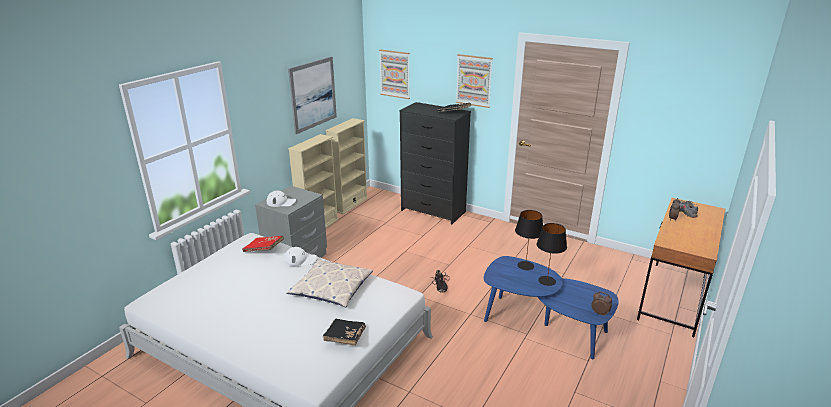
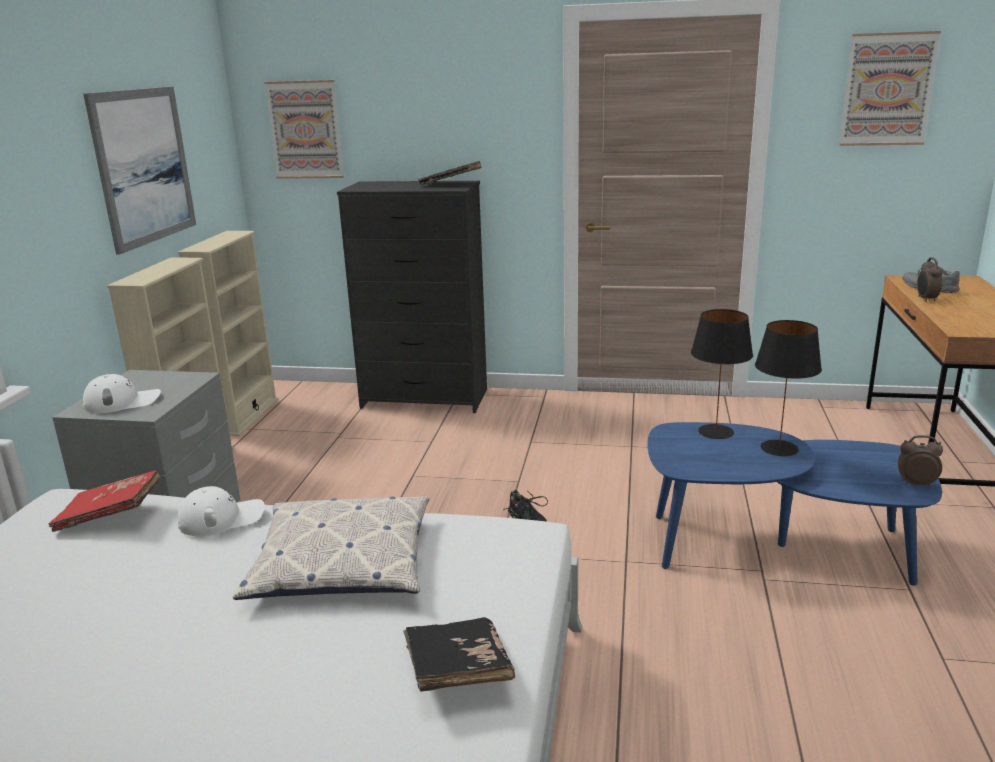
camera: 20 degrees left, 5 degrees down
(474, 80) = (480, 117): picture -> picture (887, 89)

